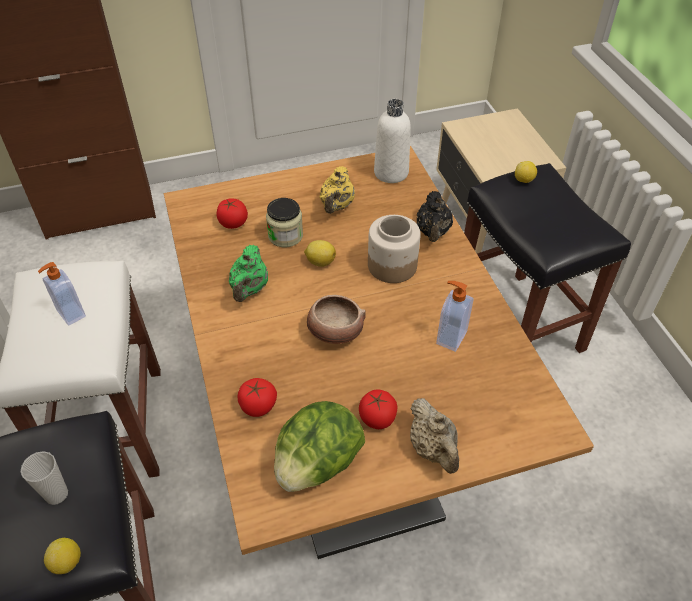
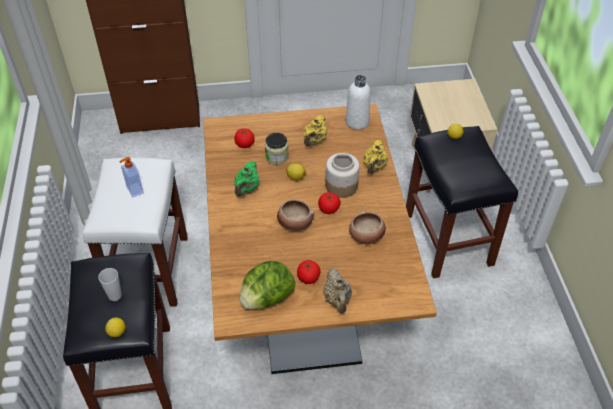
camera: 10 degrees right, 0 degrees up
(258, 406) = (239, 261): tomato -> tomato (328, 209)
(433, 232) = (374, 167): black teapot -> yellow teapot
(450, 337) = (366, 236): soap dispenser -> bowl

